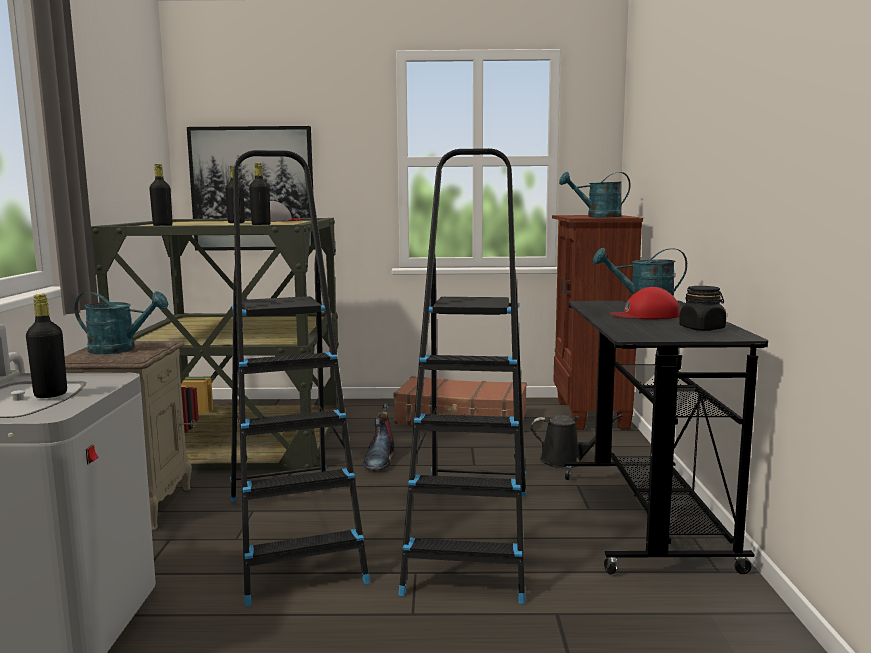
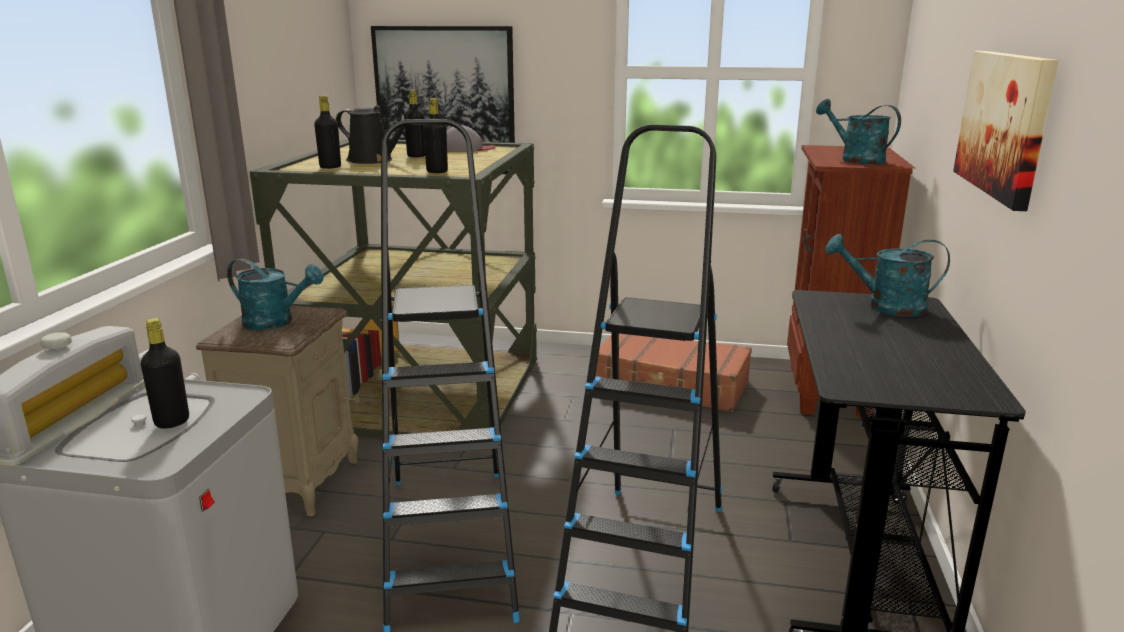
camera: 10 degrees right, 10 degrees up
(379, 459) = (565, 438): boot -> none
(566, 461) = (780, 462): black watering can -> black watering can (374, 160)
(597, 216) = (855, 159): turquoise watering can -> turquoise watering can turned 45 degrees clockwise
(645, 315) = (880, 335): red cap -> none
(702, 328) = (944, 374): black jar -> none
(716, 152) = (1005, 124): none -> picture

